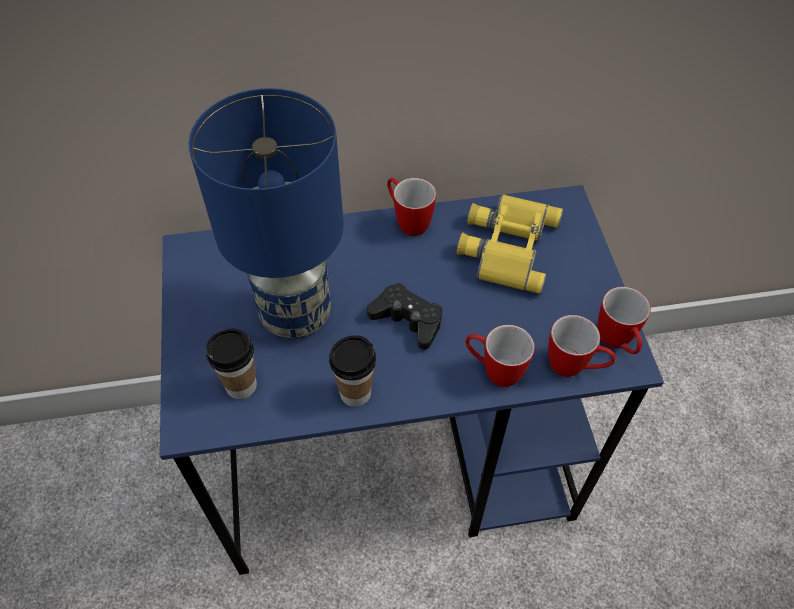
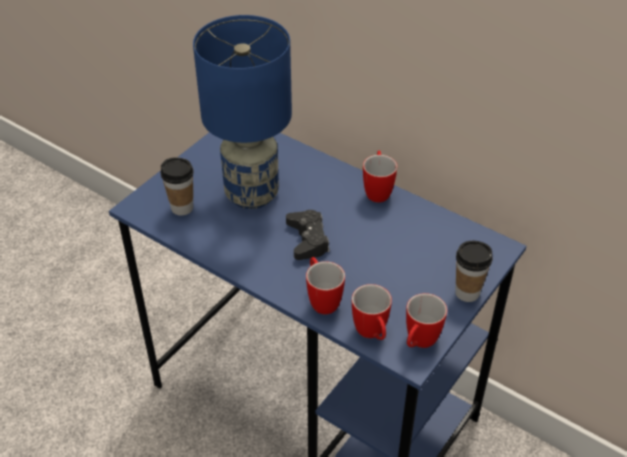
camera: 45 degrees right, 10 degrees down
(355, 393) = (232, 253): cup -> cup (467, 293)
(506, 245) = (422, 243): yellow binoculars -> none

